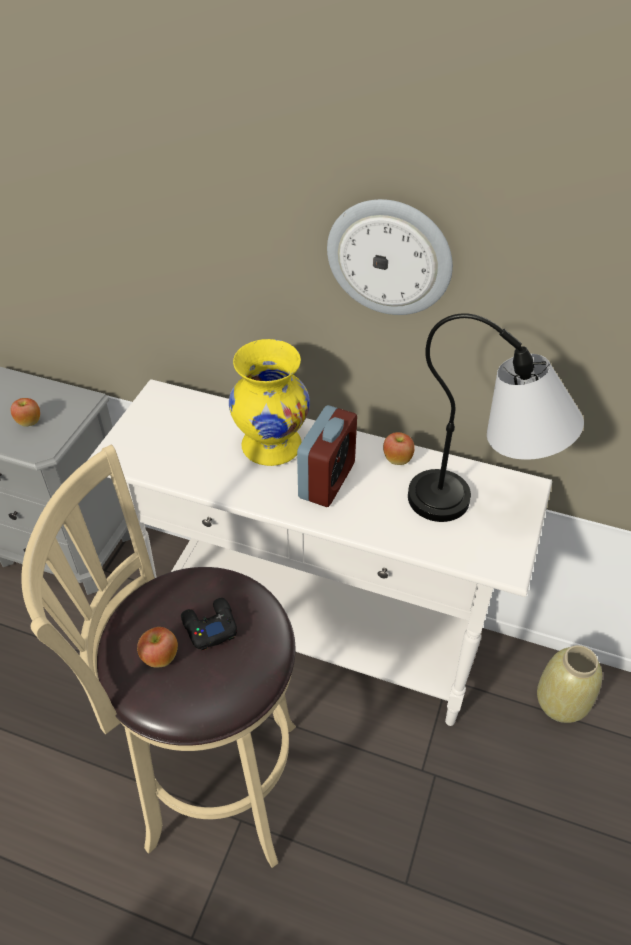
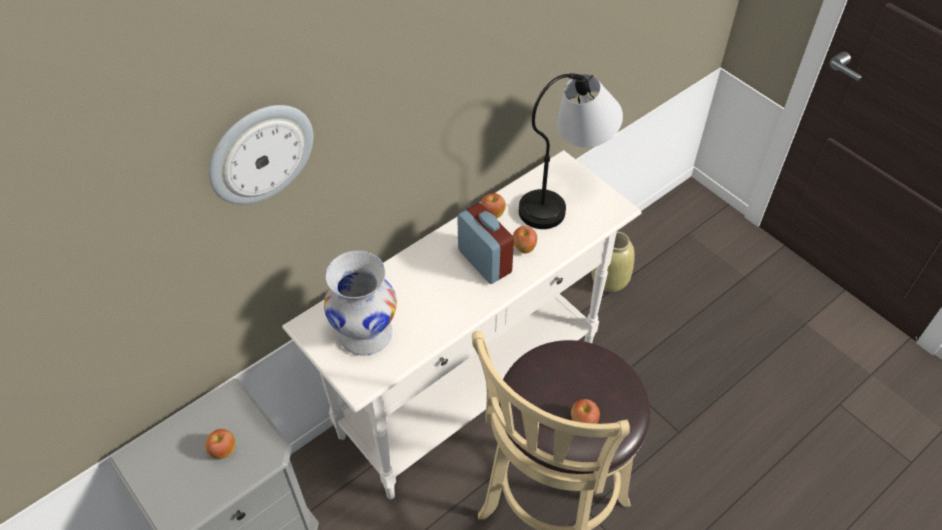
camera: 60 degrees left, 5 degrees up
(173, 433) = (364, 333): none -> white vase
(209, 626) = (573, 383): black game controller -> none
(271, 447) = (427, 278): yellow vase -> none
(372, 504) = (524, 248): none -> apple
(389, 257) = (448, 86): wall clock -> wall clock (260, 153)

